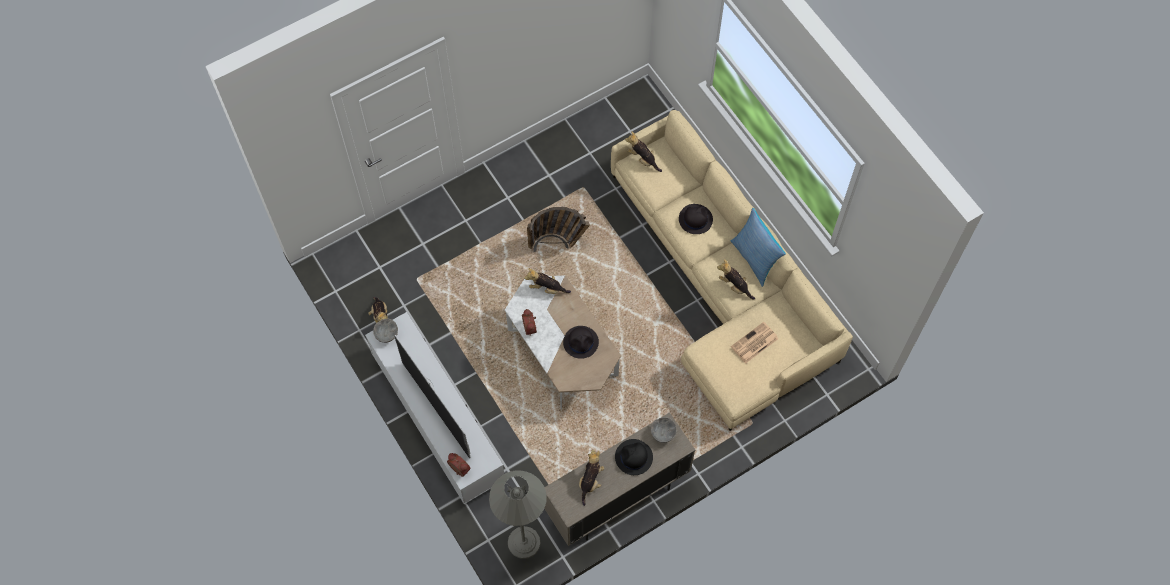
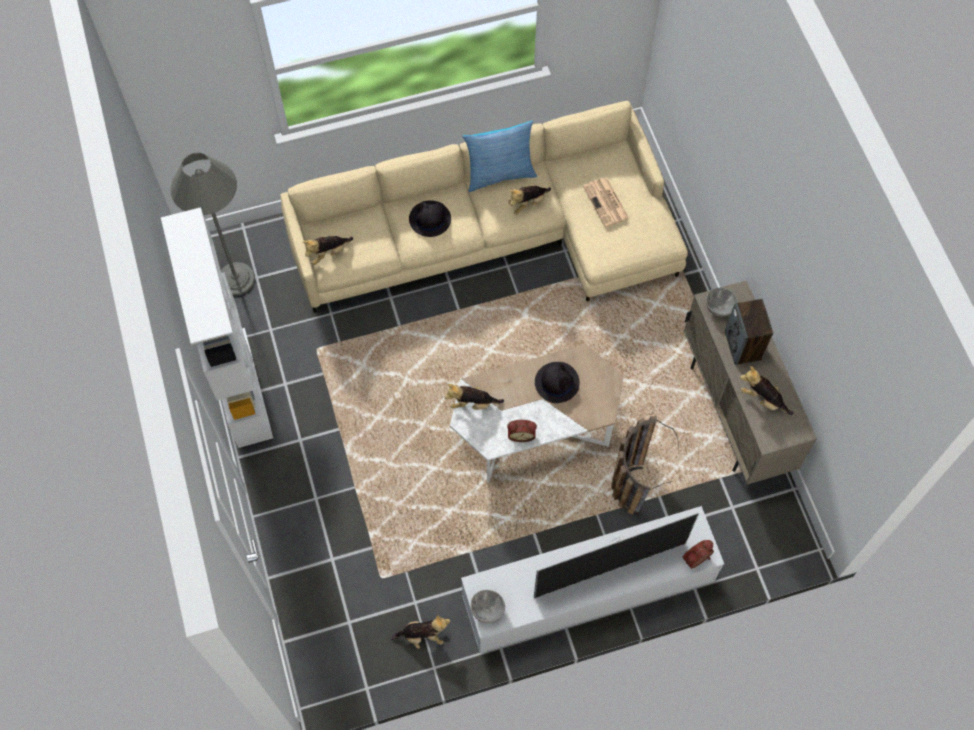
camera: 75 degrees left, 0 degrees up
(524, 542) = (768, 528): grey floor lamp -> grey floor lamp (236, 279)
(538, 147) = (240, 386): none -> white bookcase
(546, 288) = (472, 403): plush toy -> plush toy turned 60 degrees clockwise
(558, 244) = (386, 396): basket -> basket (633, 477)
(633, 457) = (743, 346): black hat -> speaker

